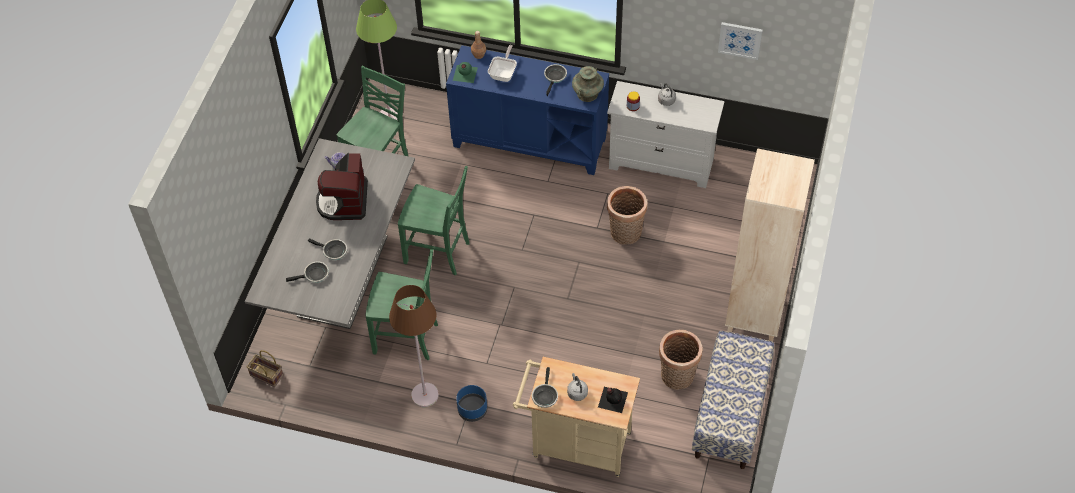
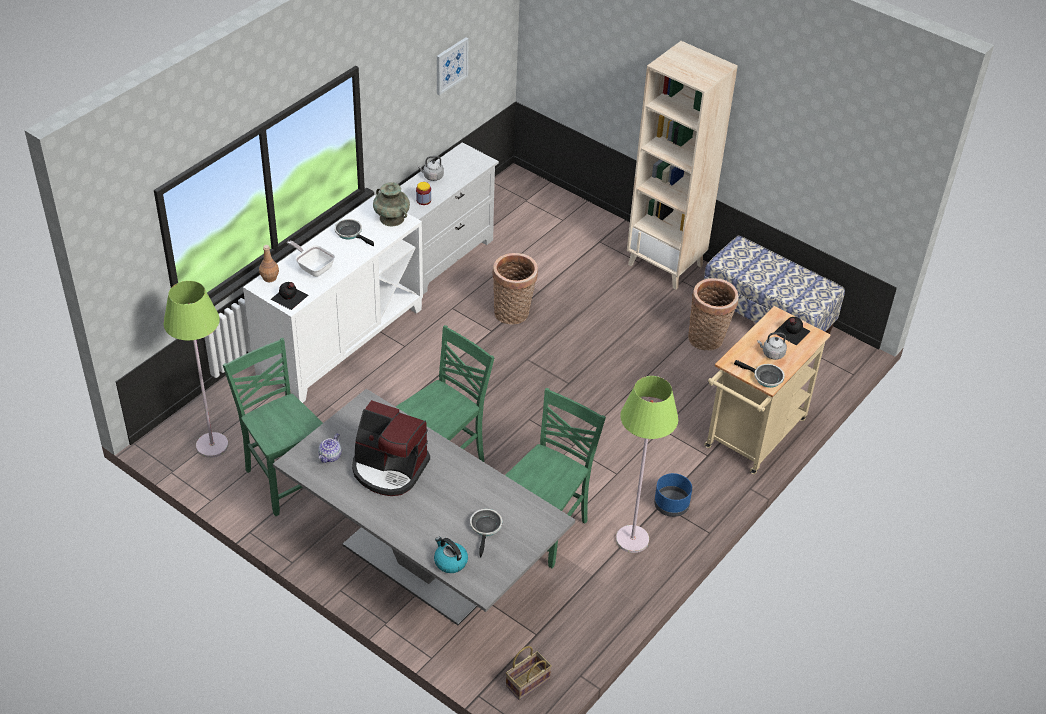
camera: 70 degrees left, 10 degrees down
(276, 266) = (450, 562): none -> kettle
(333, 251) = (460, 501): frying pan -> none
(424, 395) = (632, 540): brown floor lamp -> green floor lamp
(464, 74) = (289, 297): green bottle -> black bottle
(530, 142) = (340, 341): blue cabinet -> white cabinet

